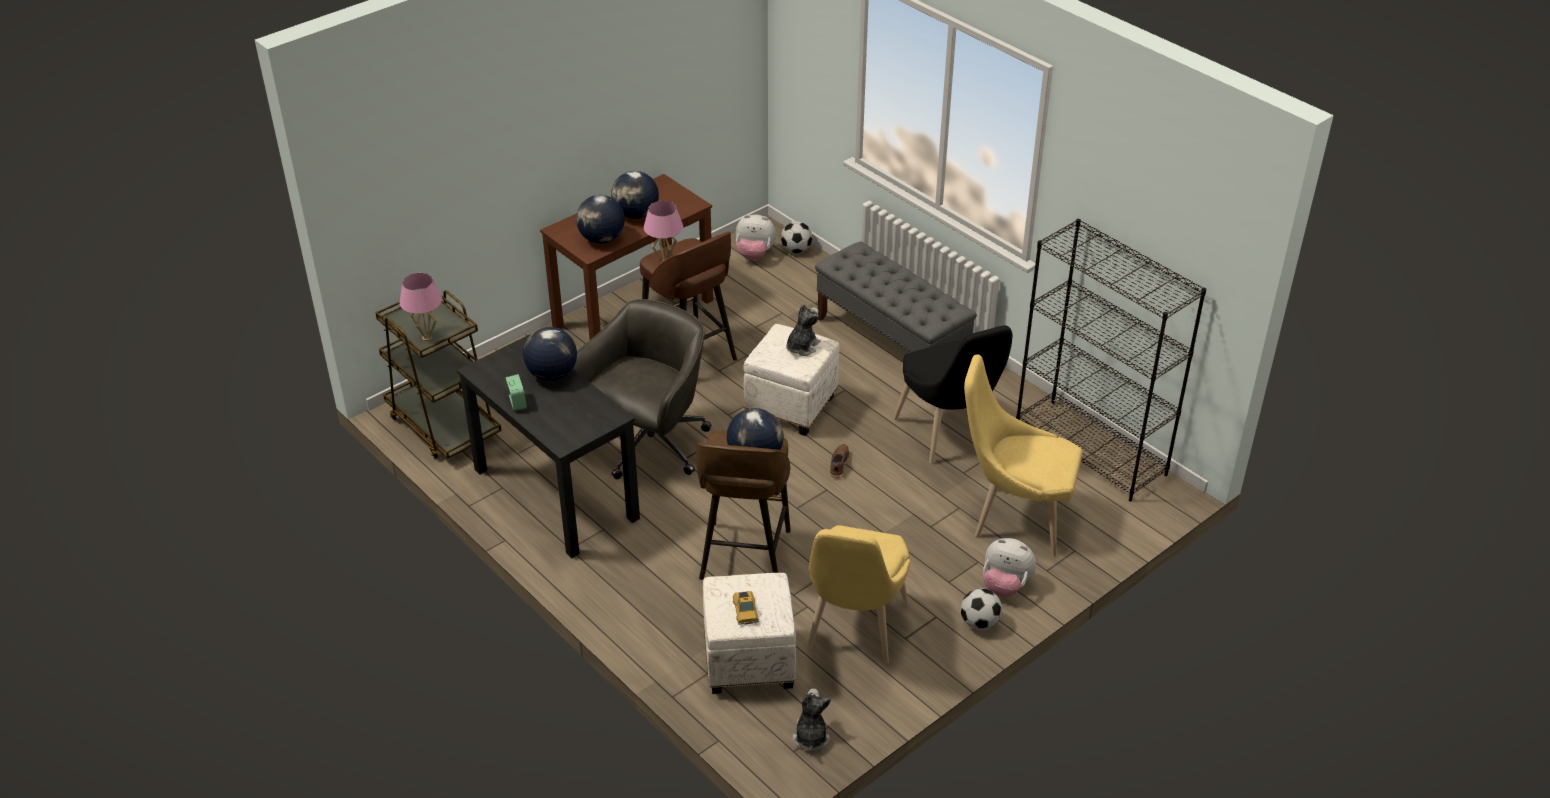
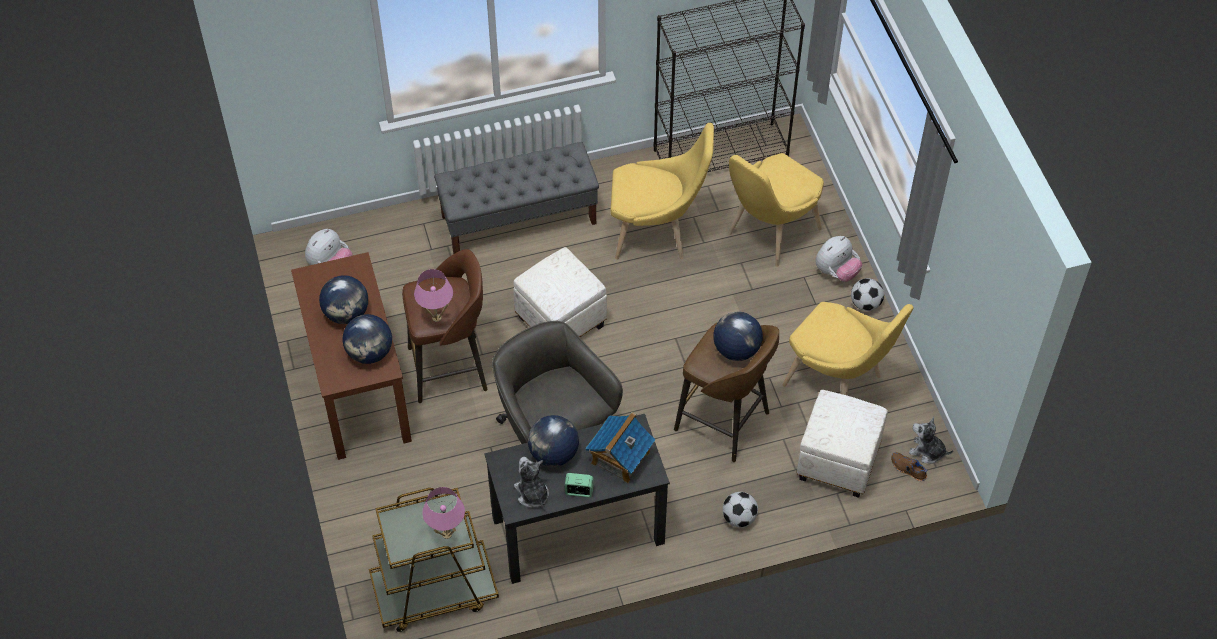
camera: 65 degrees left, 15 degrees up
(571, 417) = (620, 458): none -> toy house
(745, 610) = (853, 429): toy car -> none
(796, 250) = (344, 232): football -> football (739, 518)
(802, 346) = (560, 273): plush toy -> plush toy (532, 493)
(838, 464) = (650, 318): brown shoe -> brown shoe (907, 469)
(948, 436) = (657, 233): black chair -> yellow chair

